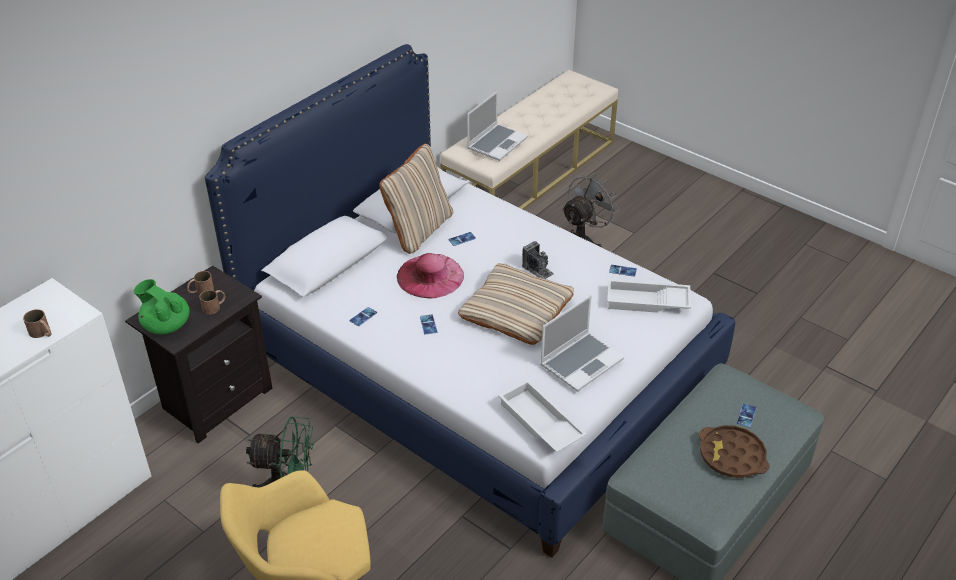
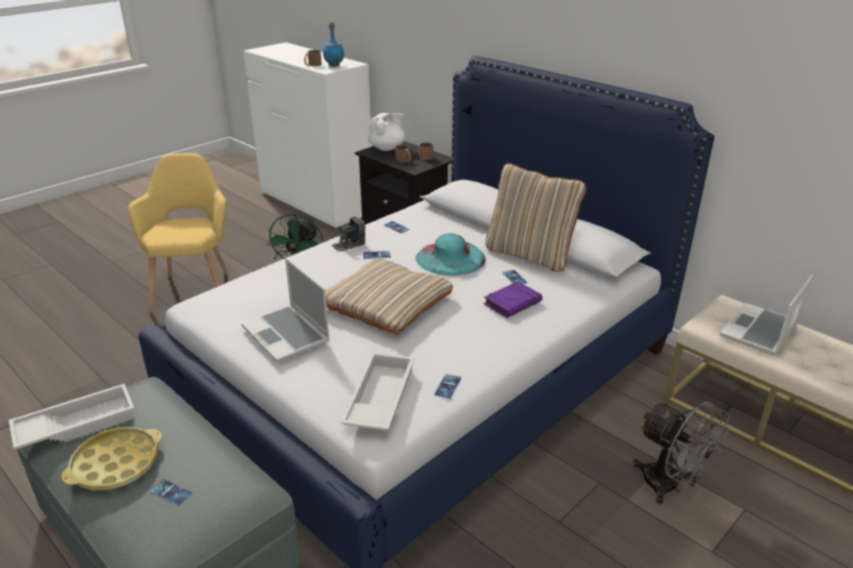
camera: 95 degrees right, 10 degrees down
(54, 309) = (334, 65): none -> blue bottle
(166, 325) = (387, 148): green teapot -> white teapot
(430, 276) = (450, 258): pink hat -> turquoise hat
(497, 143) = (760, 332): laptop -> laptop turned 90 degrees clockwise
(504, 240) = (512, 303): none -> purple book
(537, 270) = (455, 321): camera -> camera (348, 245)
(539, 423) = (213, 302): white tray -> white tray (76, 423)
(732, 456) = (116, 464): brown tray -> yellow tray

